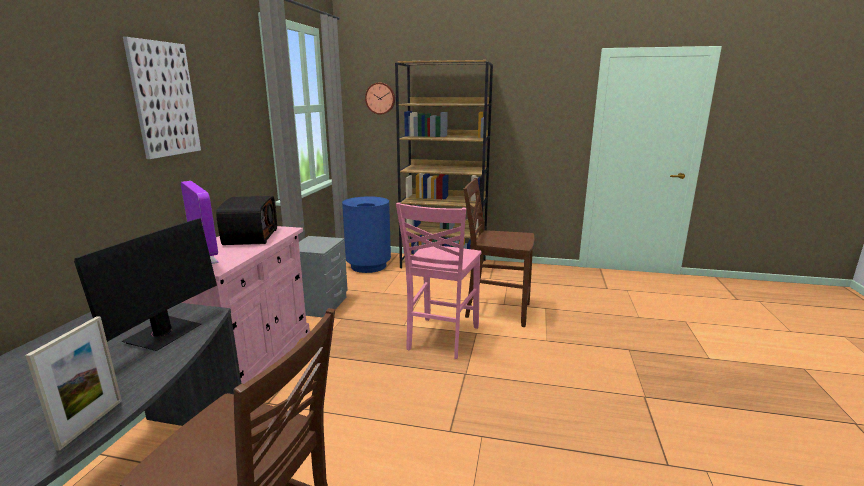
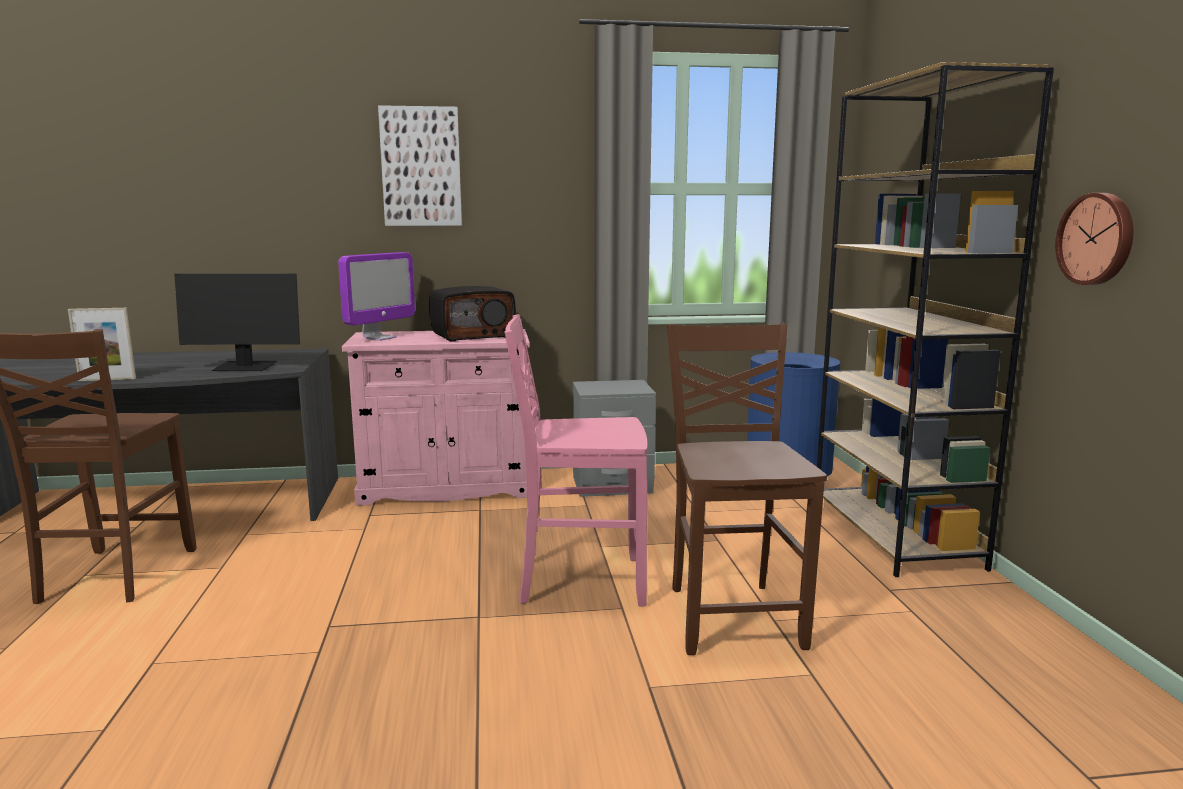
camera: 70 degrees right, 5 degrees down
(380, 98) = (895, 171): wall clock -> wall clock (1097, 239)

